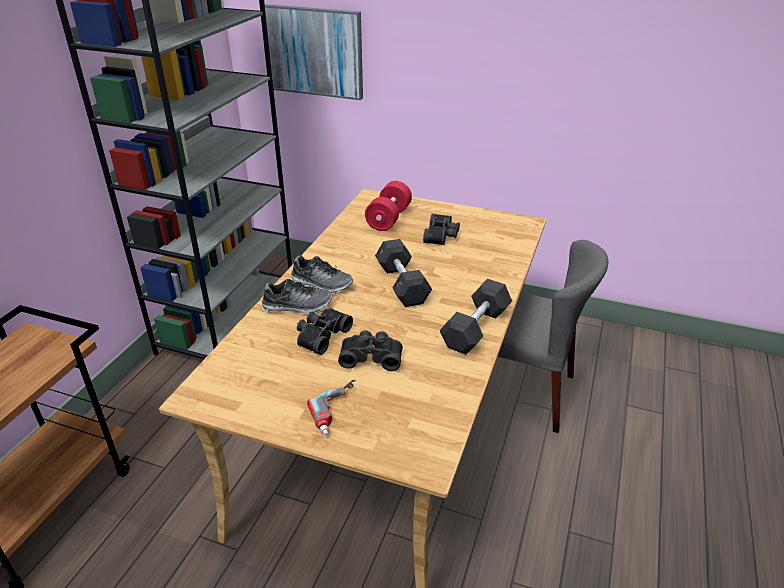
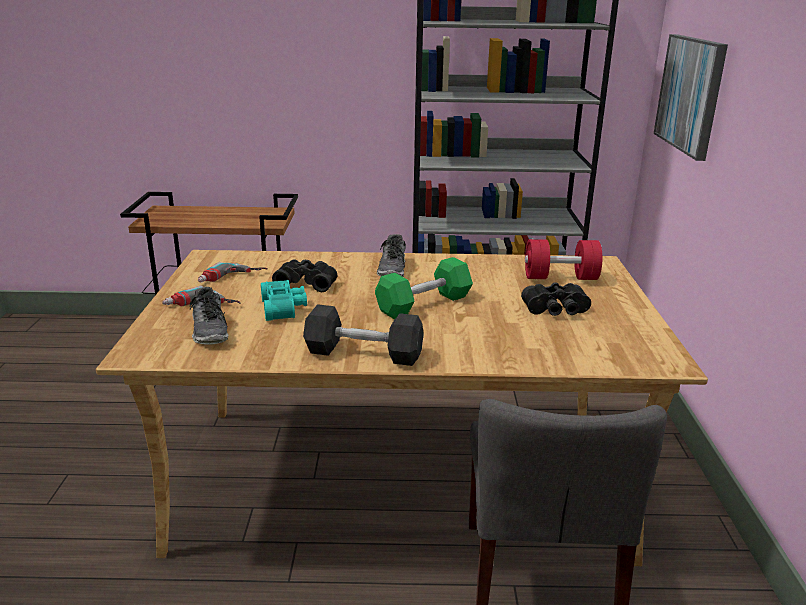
camera: 70 degrees right, 10 degrees down
(278, 383) = (232, 279): none -> power drill
(297, 306) = (347, 266): shoe -> shoe (210, 330)
(371, 356) = (284, 308): black binoculars -> turquoise binoculars
(402, 284) = (424, 304): grey dumbbell -> green dumbbell

